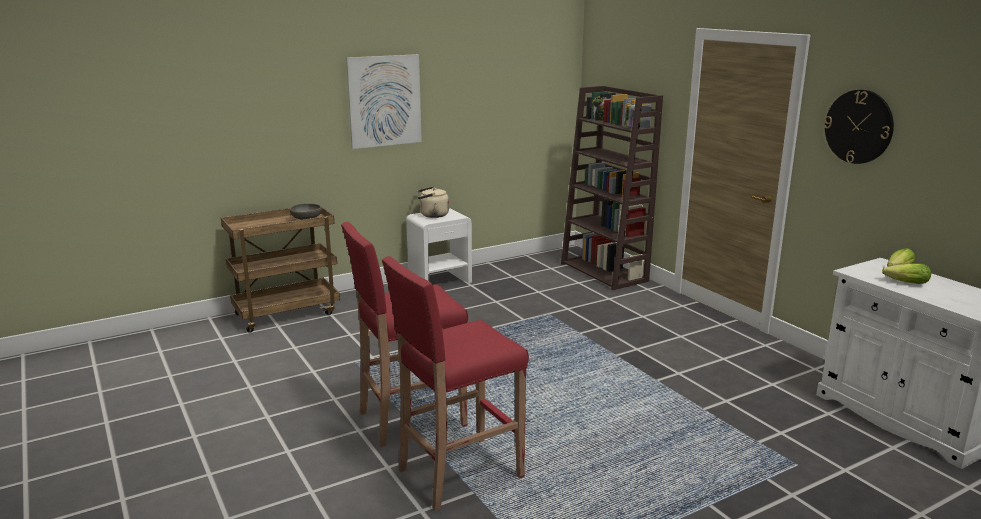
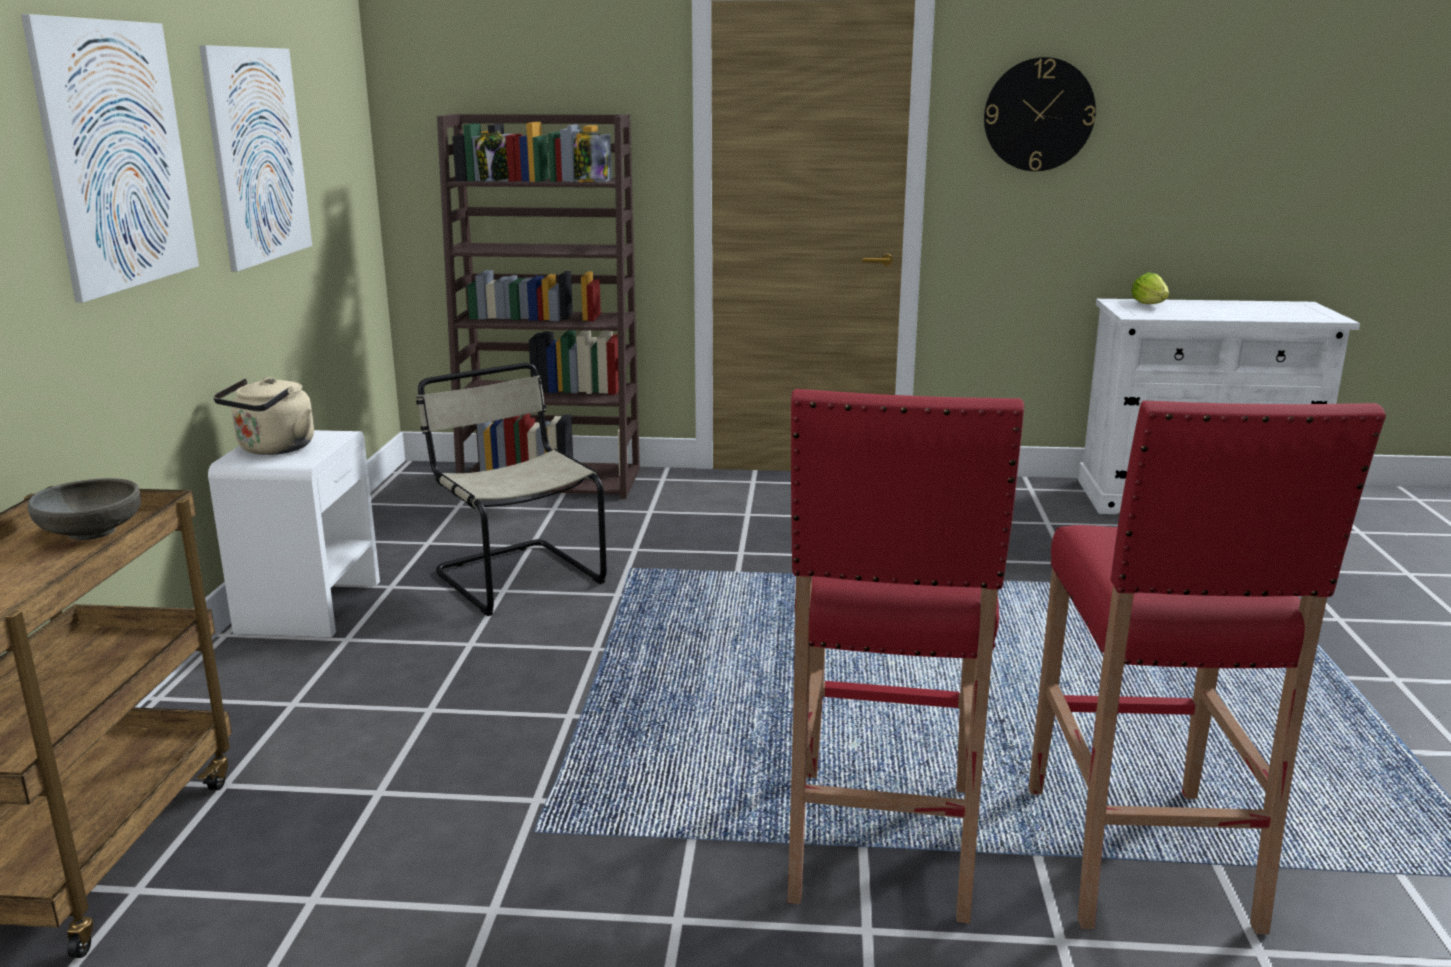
camera: 55 degrees left, 0 degrees up
(476, 100) = (258, 155): none -> picture
(510, 299) = (515, 576): none -> beige chair
(904, 282) = (1196, 312): lettuce -> none

